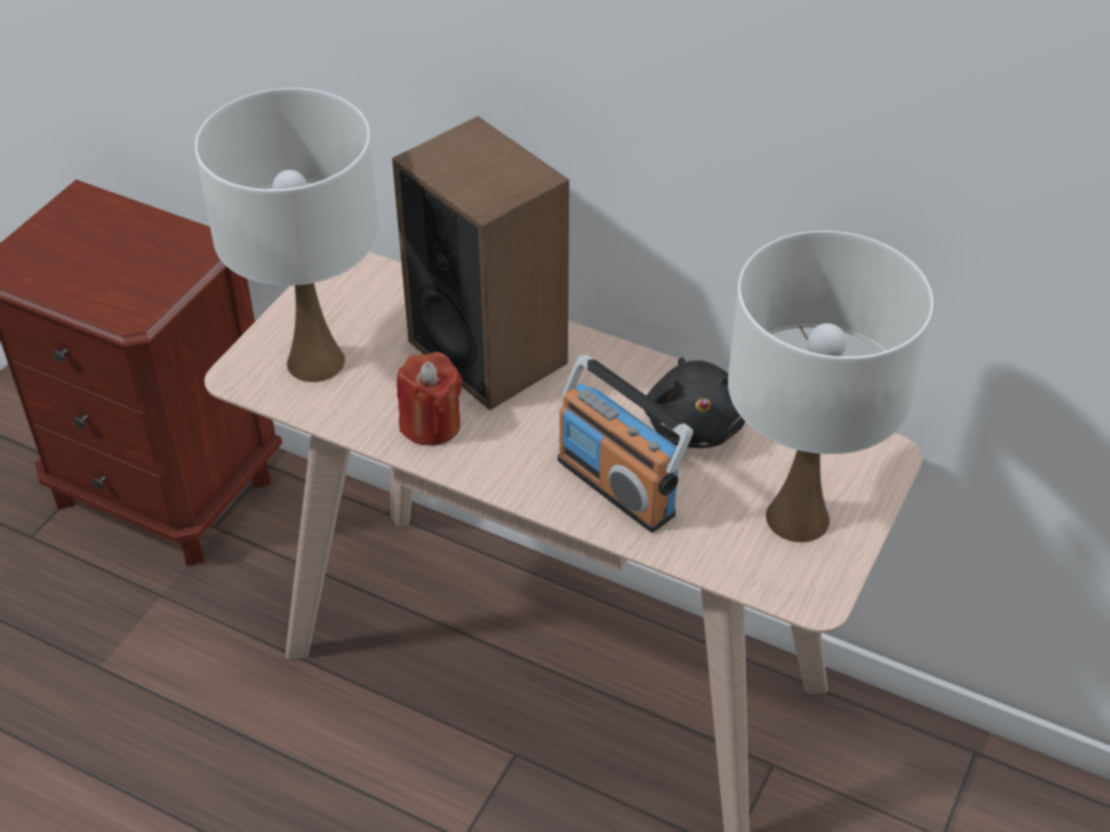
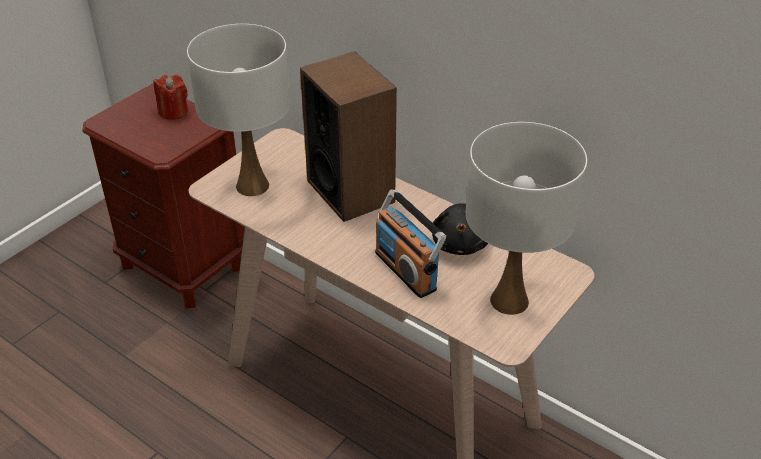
camera: 10 degrees right, 5 degrees down
(431, 424) = (307, 225): red candle -> red candle (173, 112)

